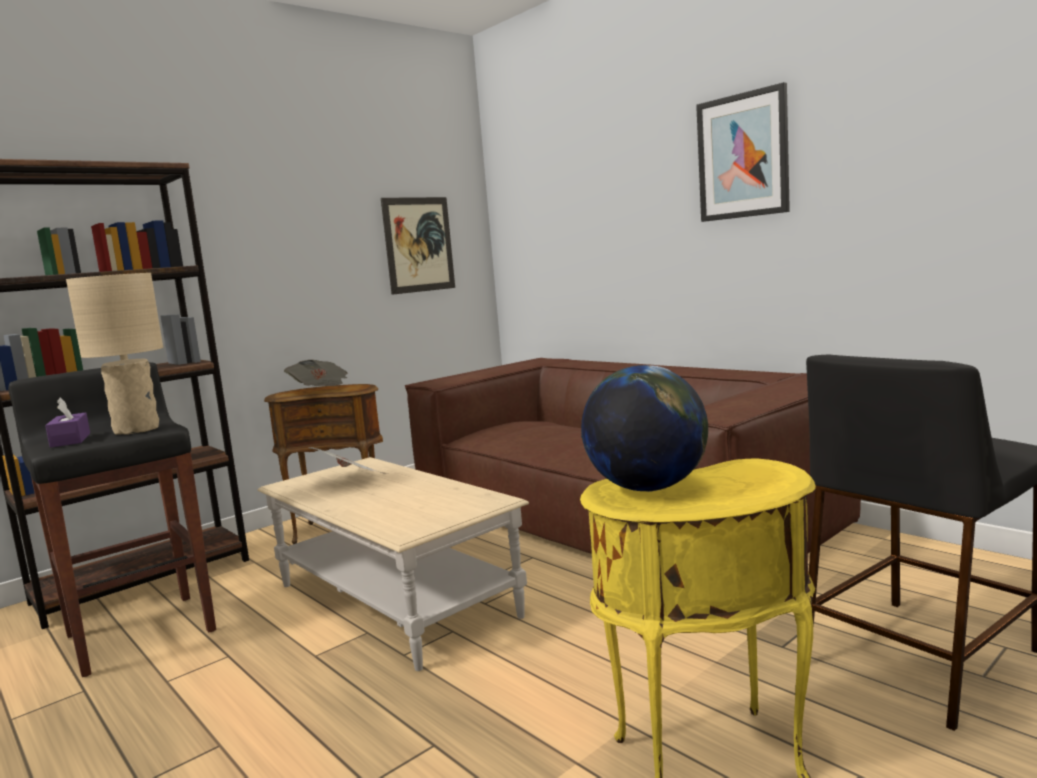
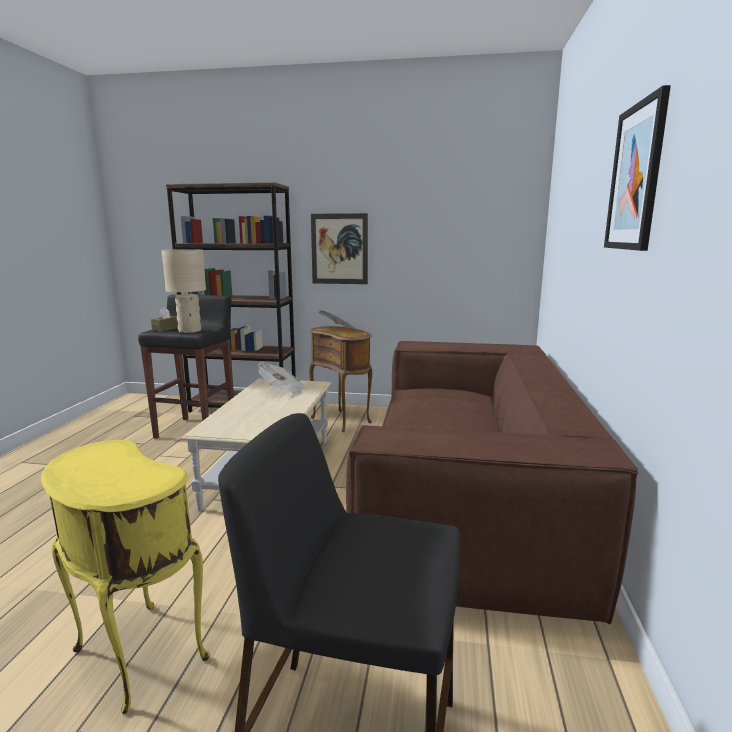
camera: 50 degrees right, 5 degrees up
(70, 440) = (166, 328): purple tissue box -> brown tissue box
(419, 244) = (468, 237): picture -> picture (339, 249)
(647, 489) = (99, 456): globe -> none

